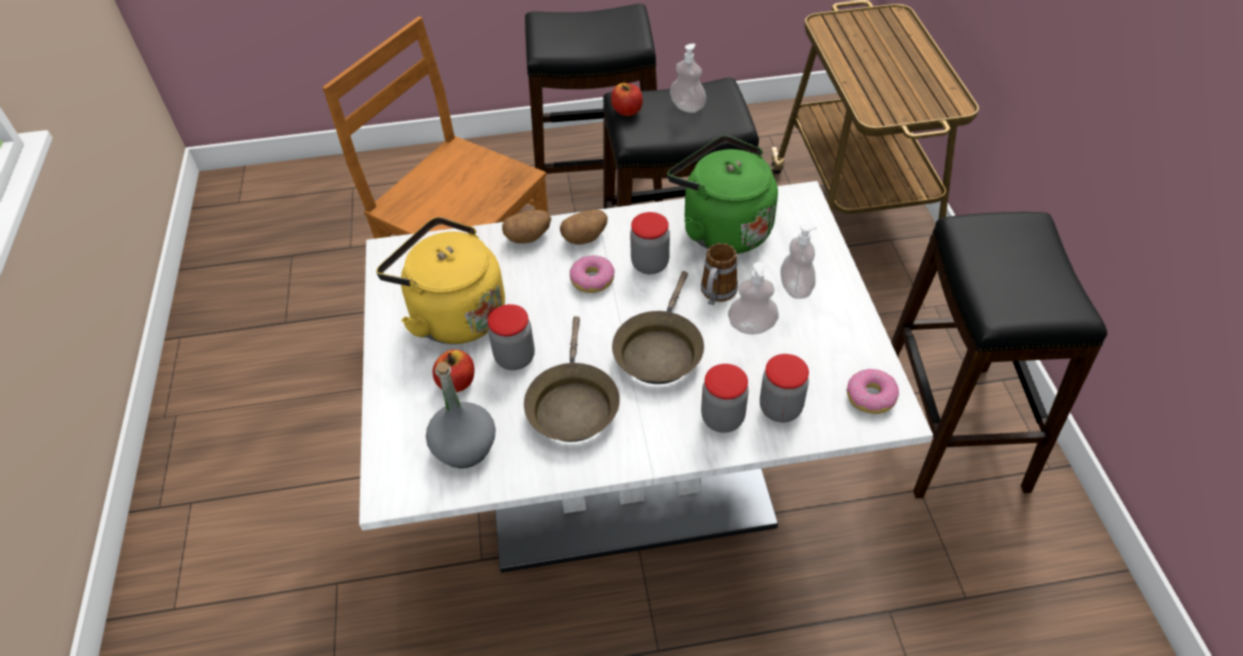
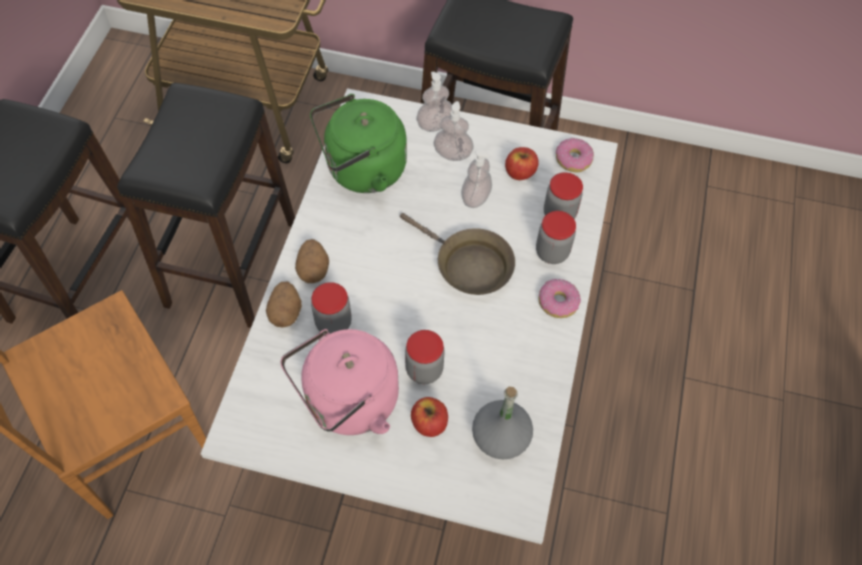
camera: 70 degrees left, 10 degrees up
(453, 314) = (347, 403): yellow kettle -> pink kettle
(572, 404) = (493, 345): brown frying pan -> none
(592, 280) = (367, 282): donut -> donut (558, 302)
(627, 111) = (164, 175): apple -> apple (520, 172)
(650, 264) = (373, 235): jar -> jar (333, 323)
(687, 107) = (190, 130): soap dispenser -> soap dispenser (434, 124)
(716, 295) = (432, 205): mug -> none

